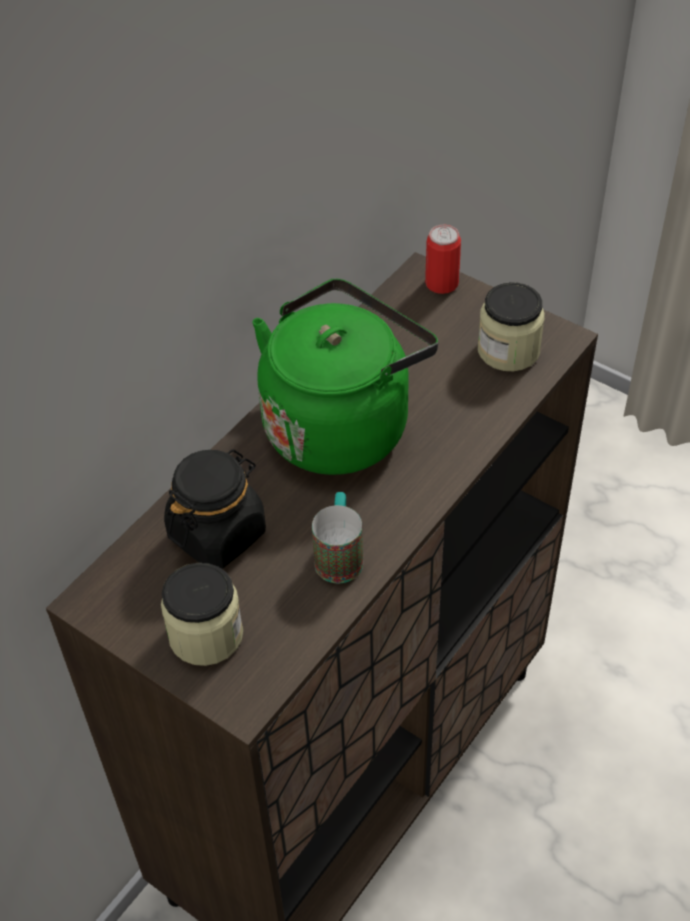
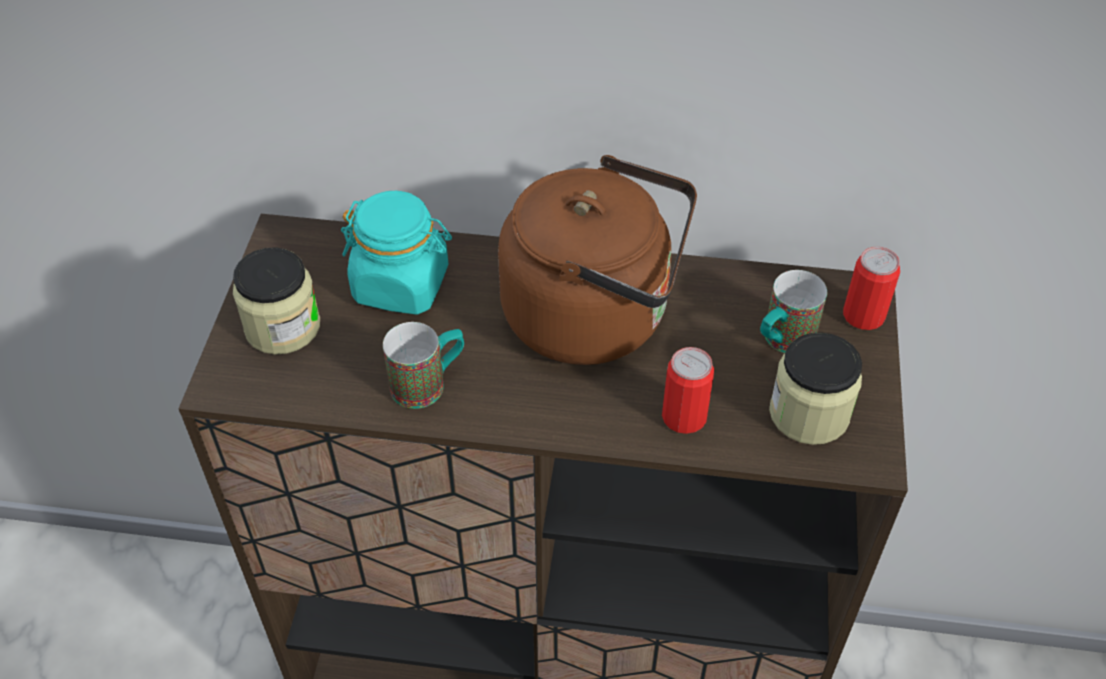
camera: 60 degrees right, 0 degrees up
(217, 533) = (402, 285): black jar -> turquoise jar
(341, 424) = (596, 316): green kettle -> brown kettle
(436, 334) = (781, 341): none -> mug
(470, 416) = (684, 417): none -> can

